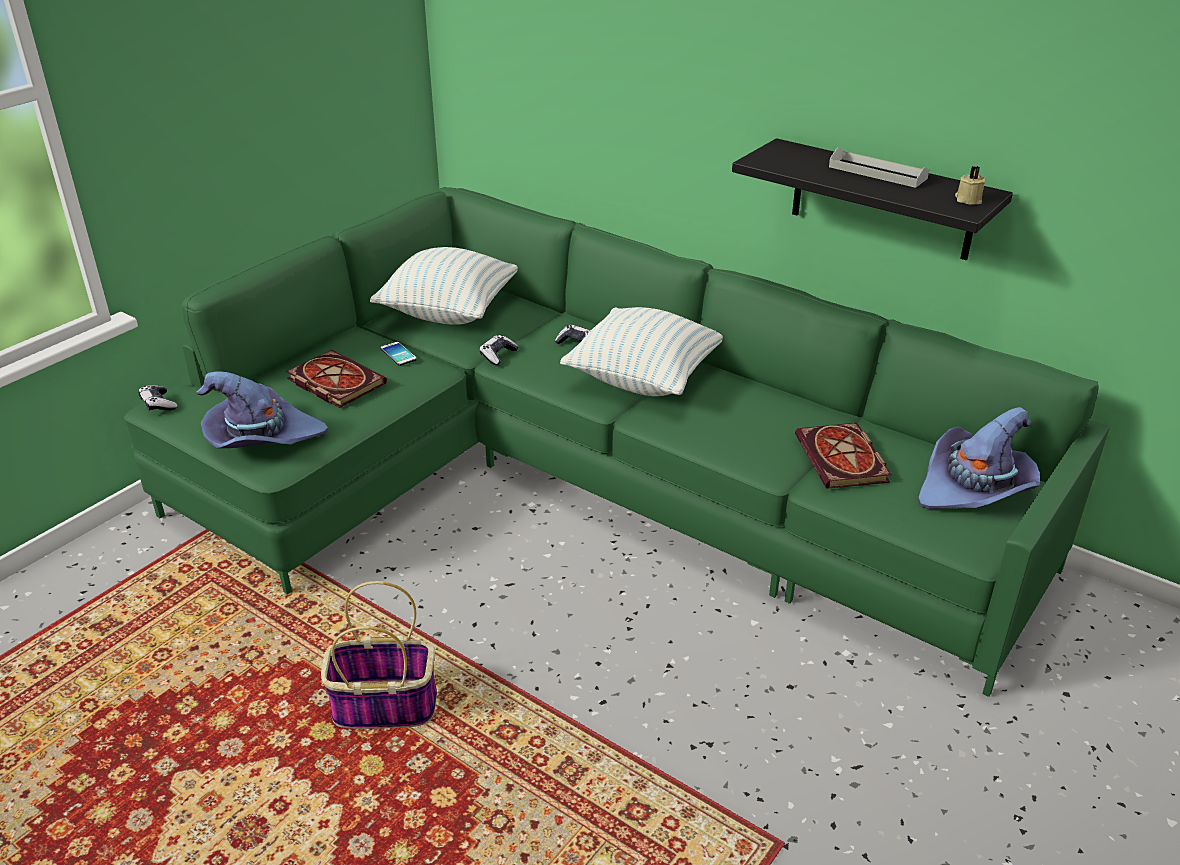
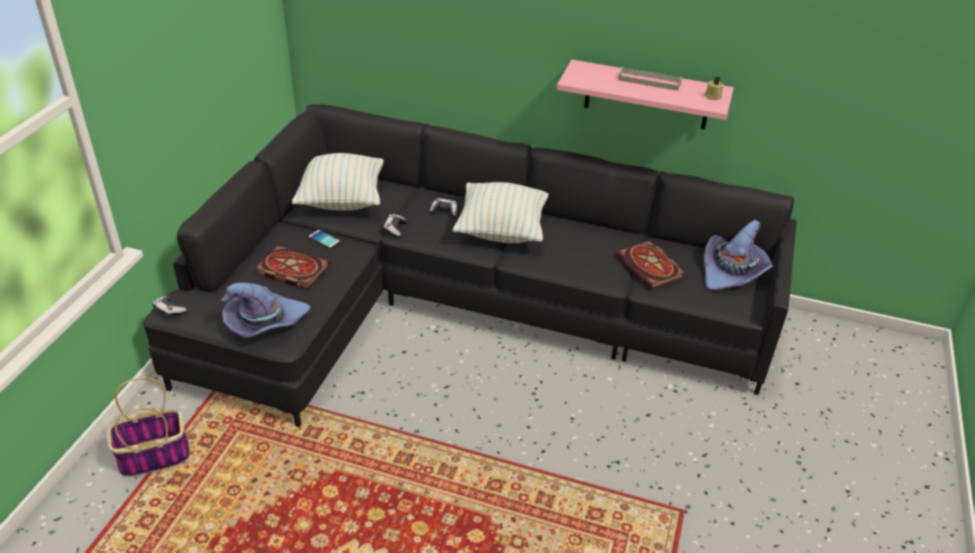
camera: 20 degrees left, 5 degrees up
(382, 707) = (406, 488): basket -> basket (153, 457)
(577, 483) = (456, 306): green sofa -> black sofa
(882, 200) = (647, 95): black shelf -> pink shelf

